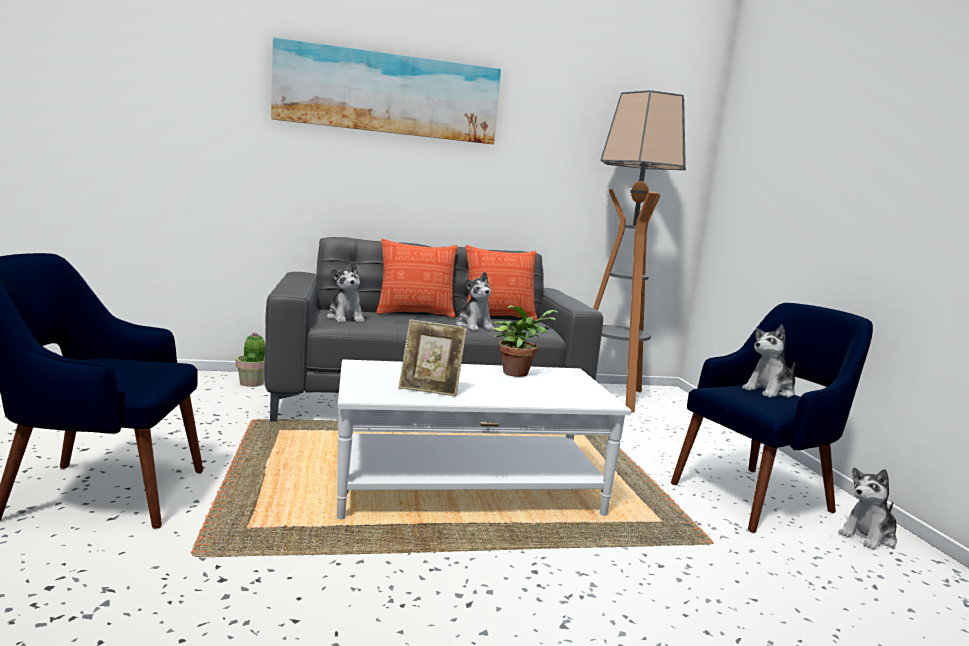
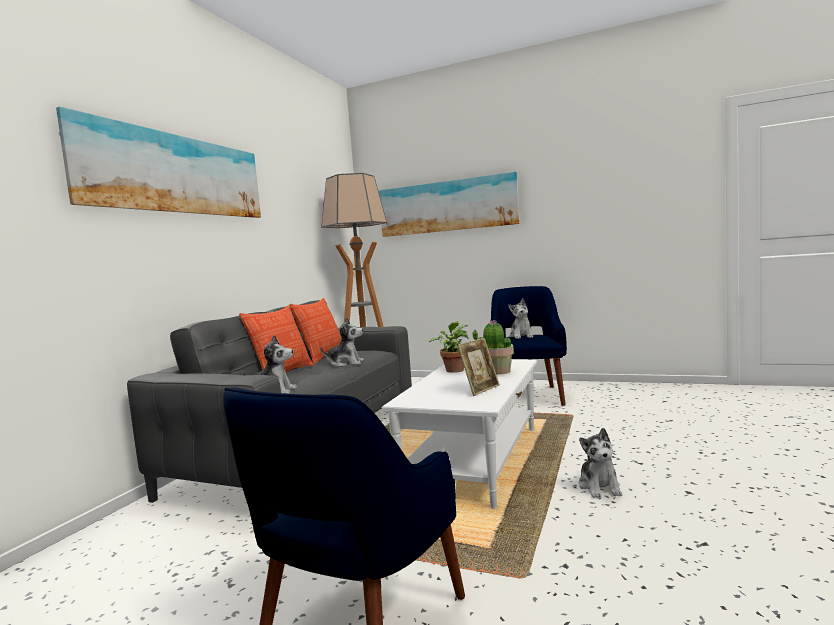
camera: 55 degrees left, 5 degrees down
(252, 383) = (136, 523): potted plant -> potted plant (498, 371)
(806, 148) = (446, 206): none -> picture
(868, 536) = (577, 387): plush toy -> plush toy (599, 487)

